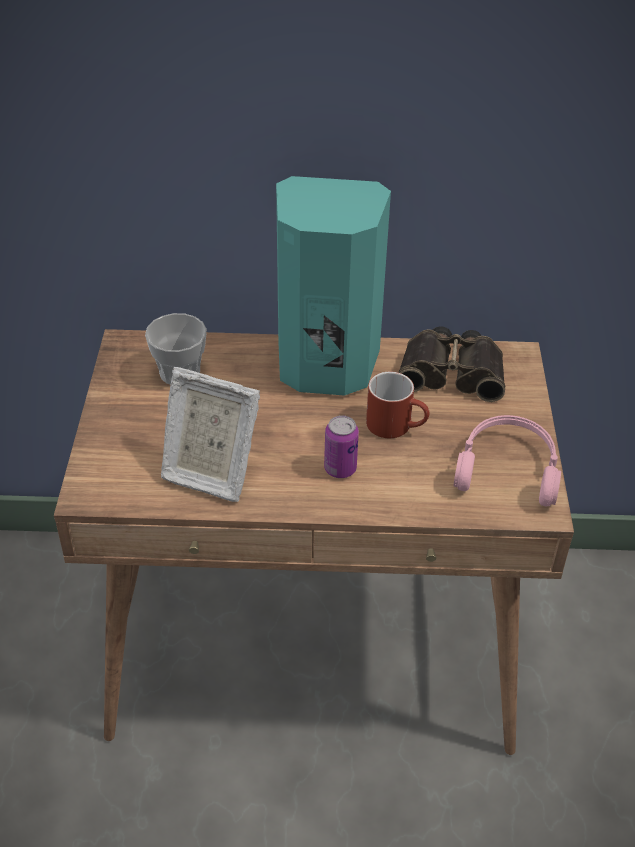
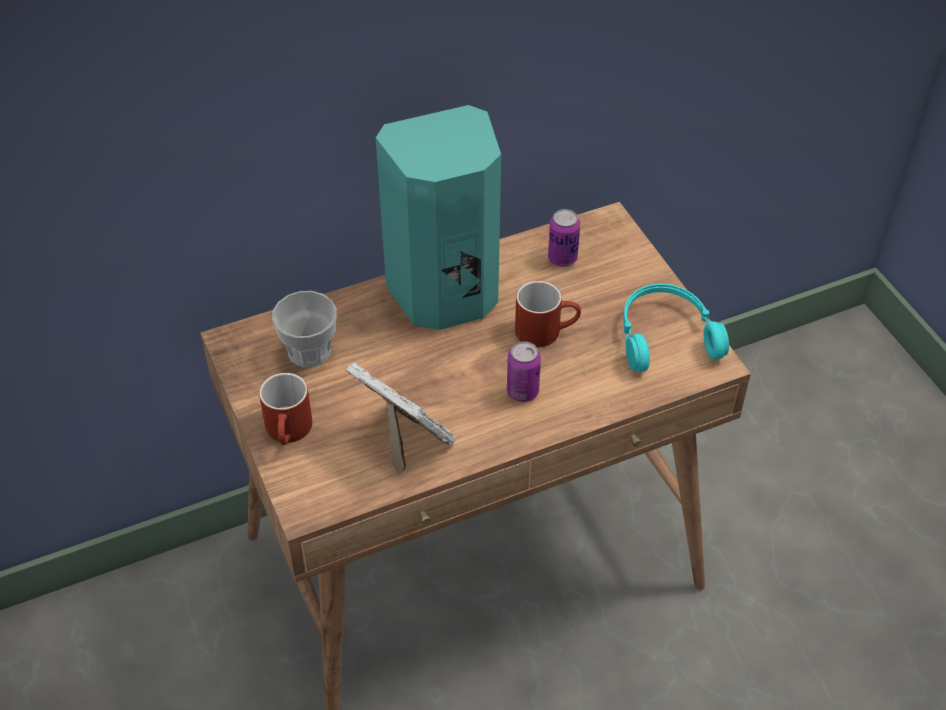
camera: 25 degrees left, 5 degrees up
(118, 429) = (290, 432): none -> red mug
(209, 472) = (406, 441): picture frame -> picture frame turned 135 degrees counterclockwise
(452, 371) = (562, 258): binoculars -> can
(507, 469) = (665, 336): pink headphones -> turquoise headphones

